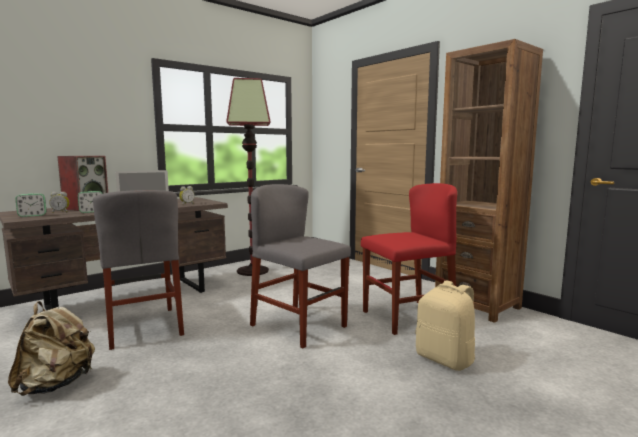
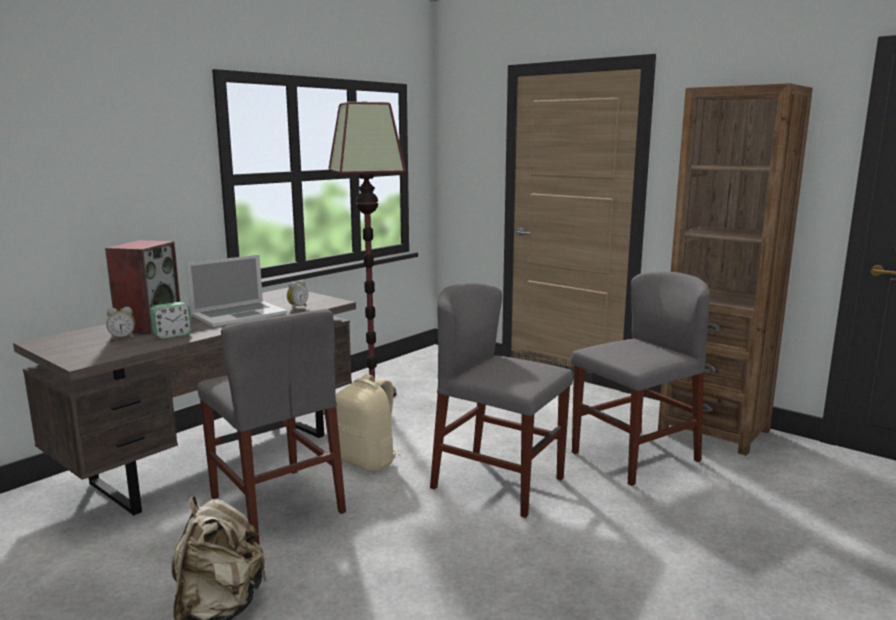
camera: 10 degrees left, 5 degrees up
(32, 215) = (88, 350): alarm clock -> none
(407, 317) = (635, 456): red chair -> grey chair
(445, 359) = (713, 516): beige backpack -> beige backpack (367, 461)

